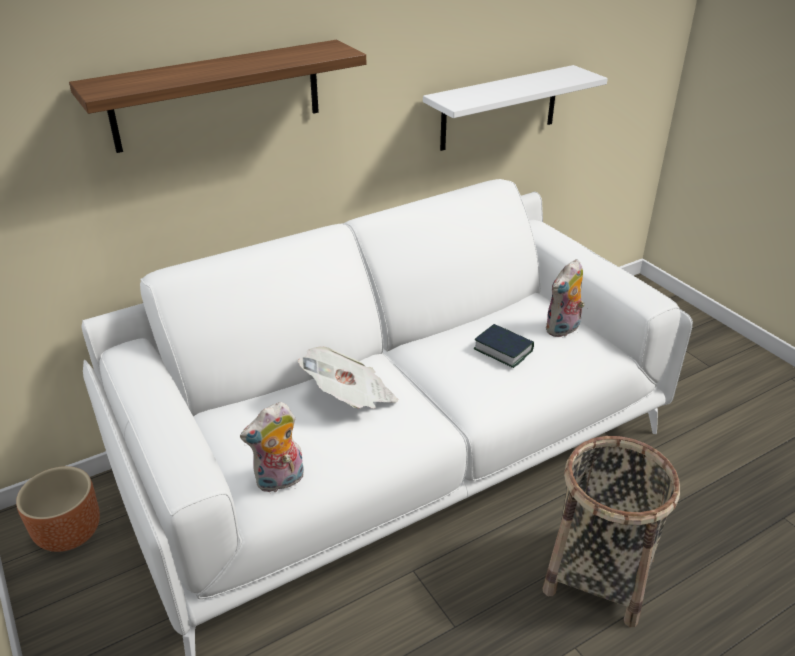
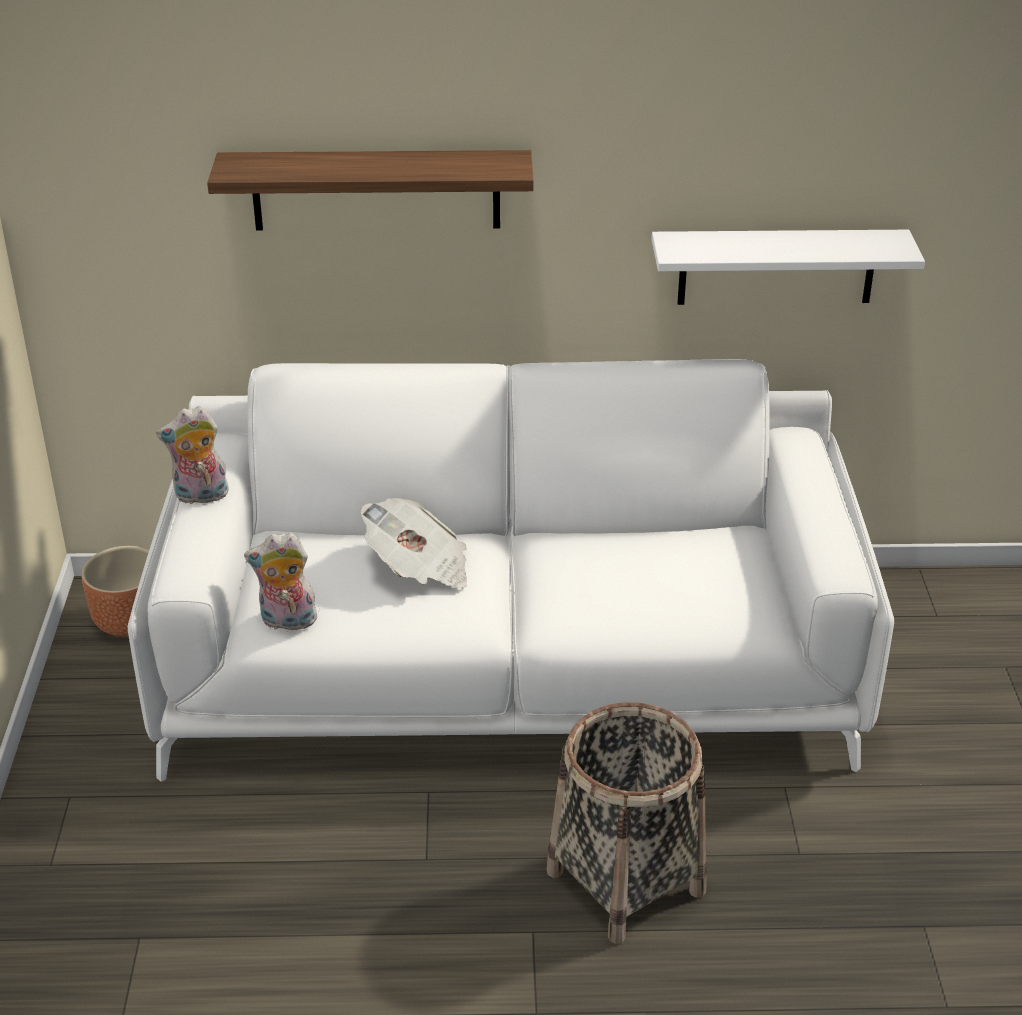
camera: 30 degrees right, 0 degrees up
(503, 350) = (633, 576): book -> none
(563, 330) = (734, 579): plush toy -> plush toy (200, 497)

